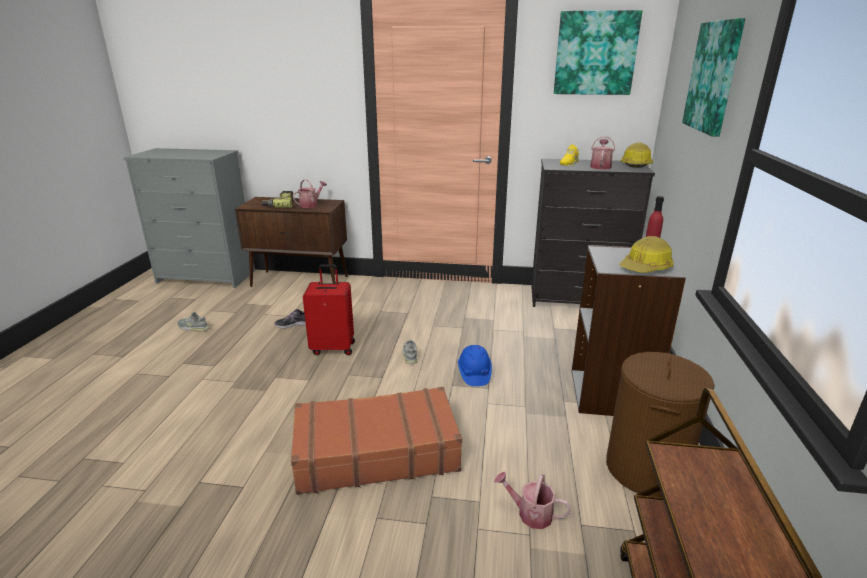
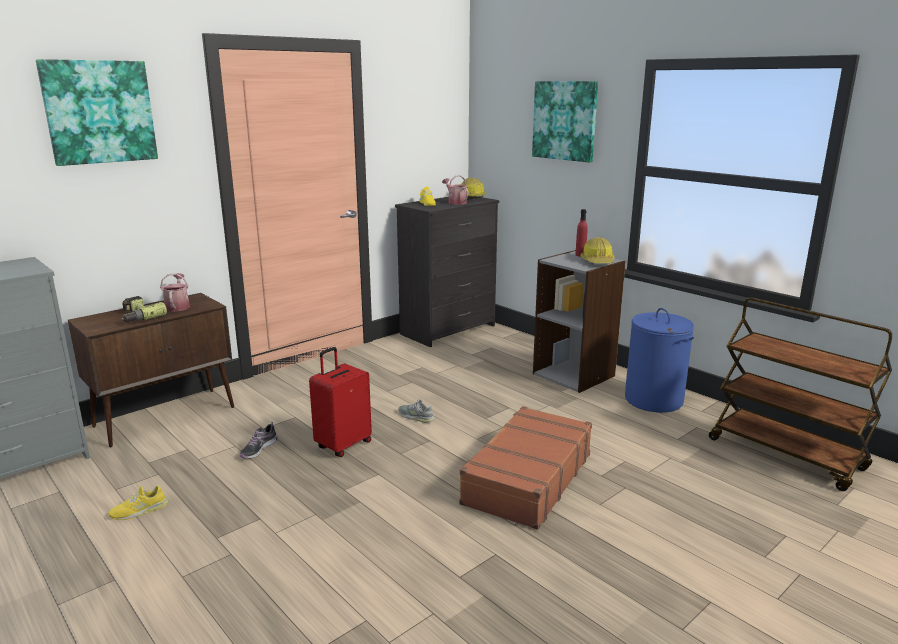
camera: 50 degrees left, 5 degrees down
(193, 327) = (139, 510): grey shoe -> yellow shoe
(474, 374) = (484, 404): blue hard hat -> none
(530, 513) = (653, 449): watering can -> none
(595, 53) = (422, 103): picture -> picture (99, 112)
(646, 469) = (654, 400): brown laundry basket -> blue laundry basket

